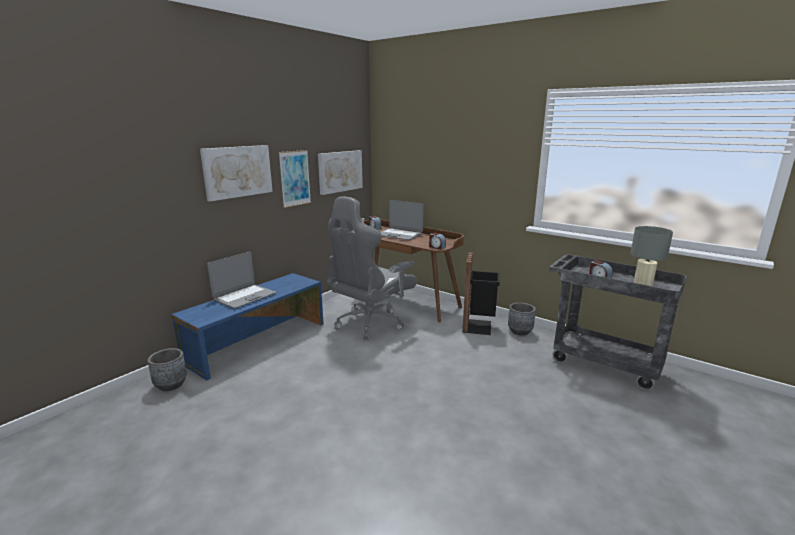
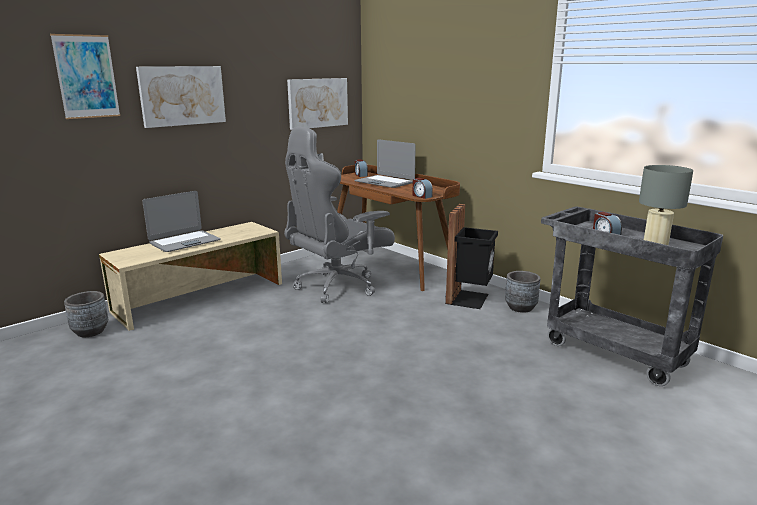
camera: 10 degrees right, 0 degrees up
(258, 341) = (201, 296): blue bench -> beige bench
(295, 178) = (256, 108): picture -> picture (86, 77)

